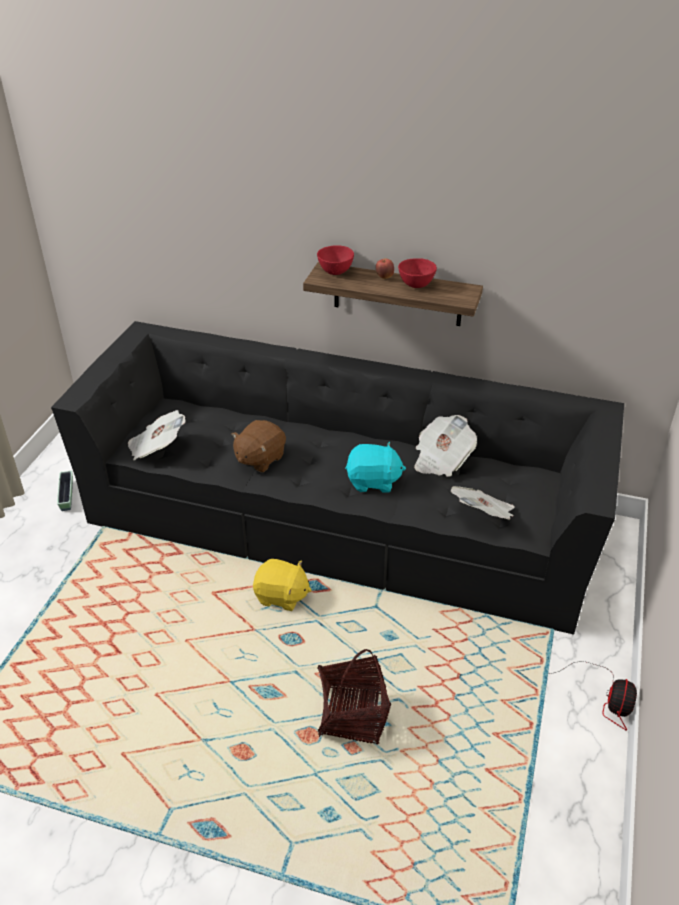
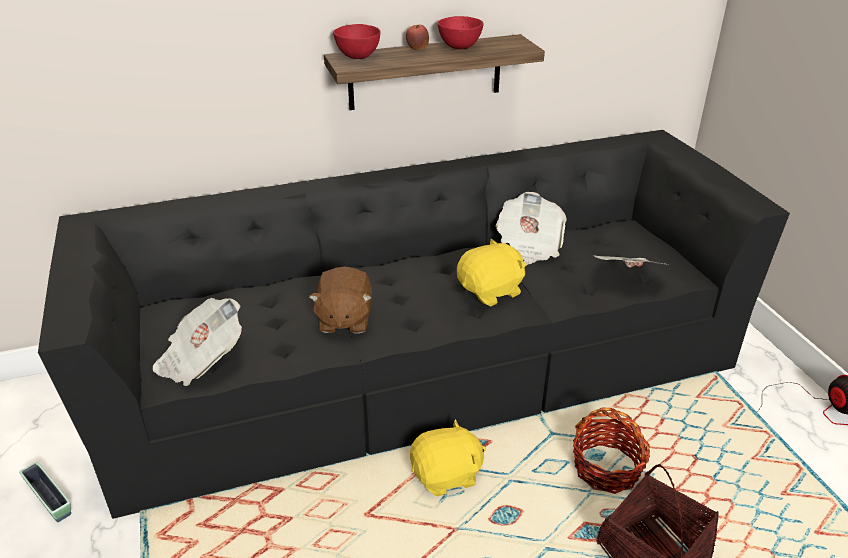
camera: 35 degrees left, 5 degrees down
(373, 481) = (491, 291): turquoise plush toy -> yellow plush toy
(388, 648) = (606, 469): none -> basket

